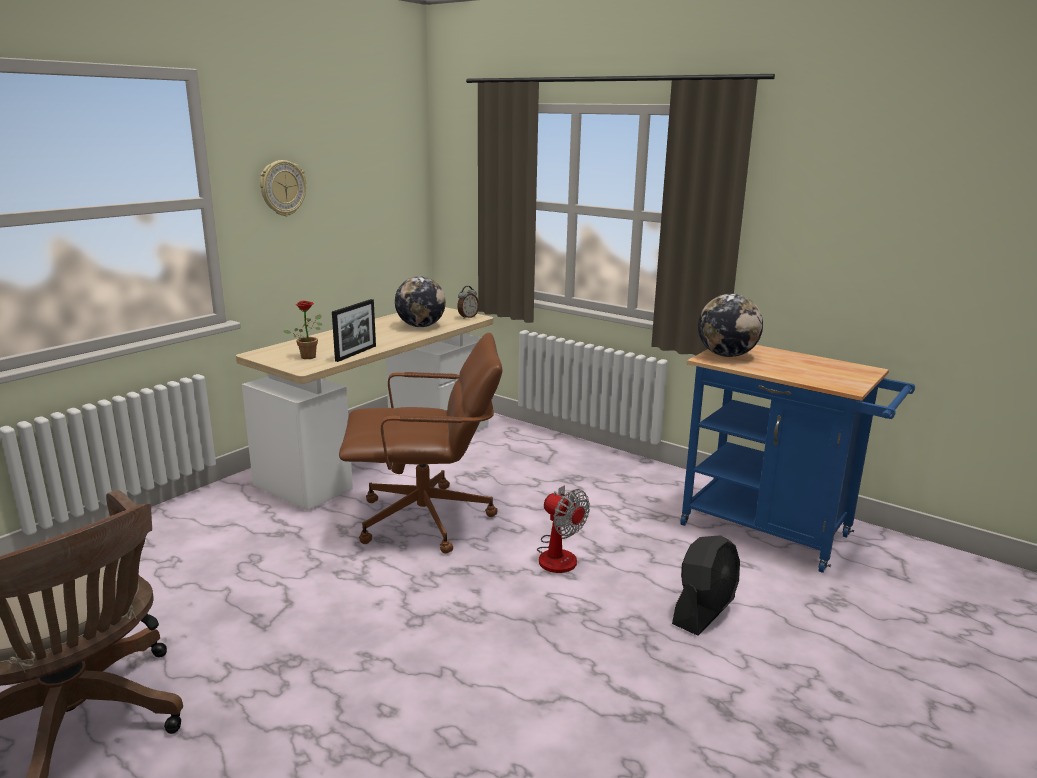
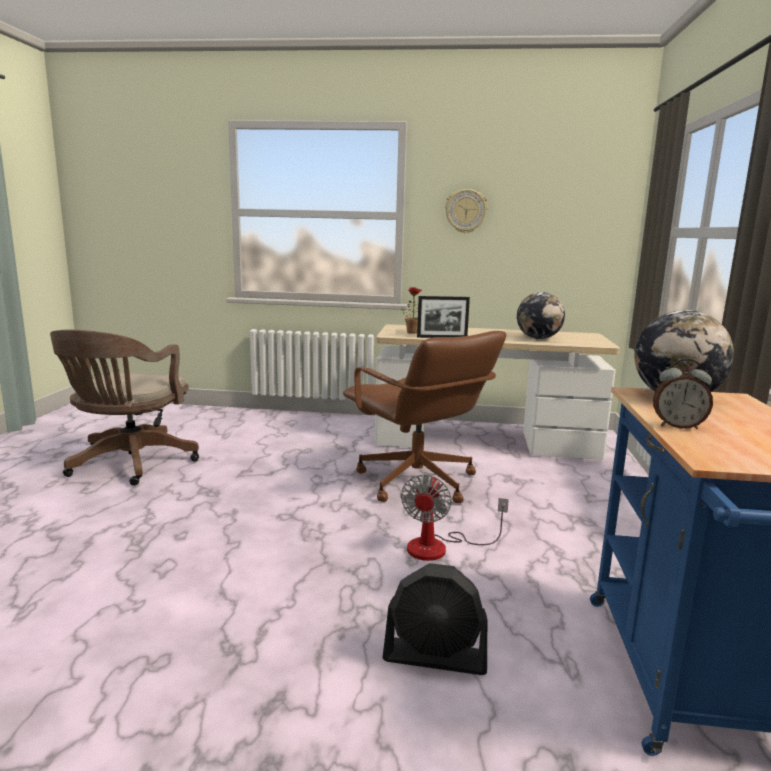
camera: 60 degrees right, 5 degrees down
(467, 317) = (596, 343): alarm clock -> alarm clock (677, 426)

